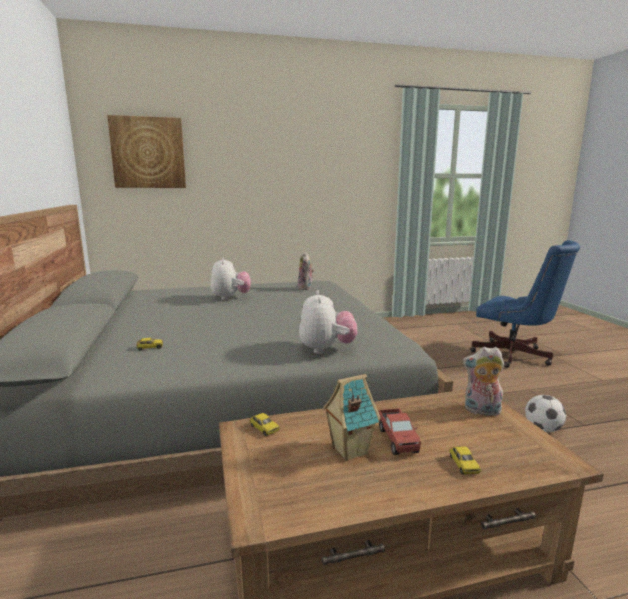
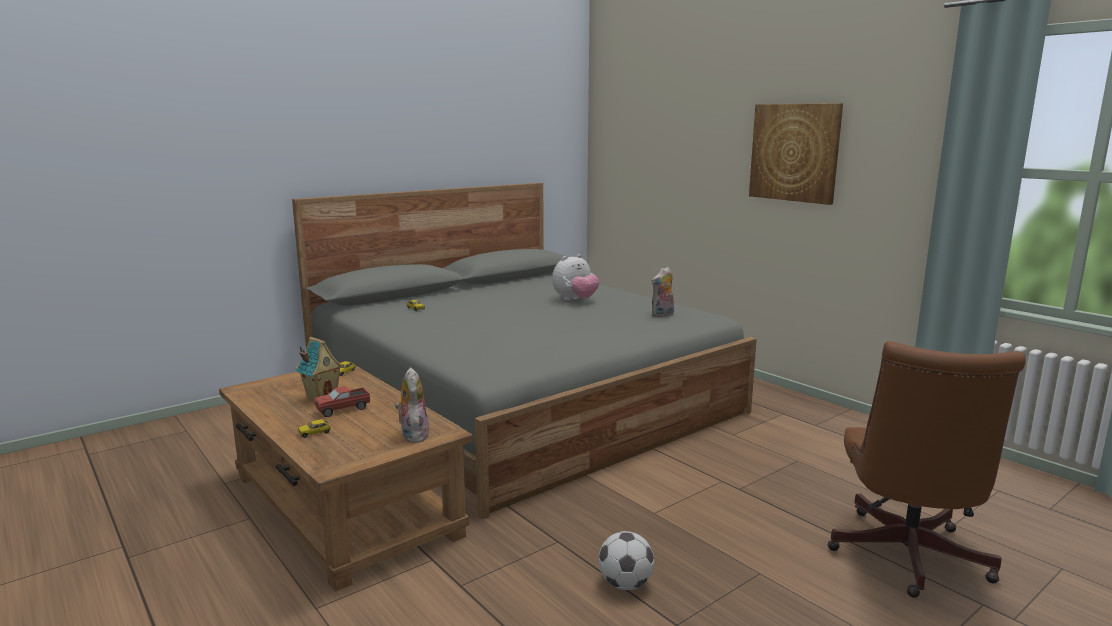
camera: 65 degrees right, 0 degrees up
(148, 153) = (637, 129): picture -> picture (794, 152)
(326, 349) = (453, 349): plush toy -> none
(515, 356) = (906, 559): blue office chair -> brown office chair

